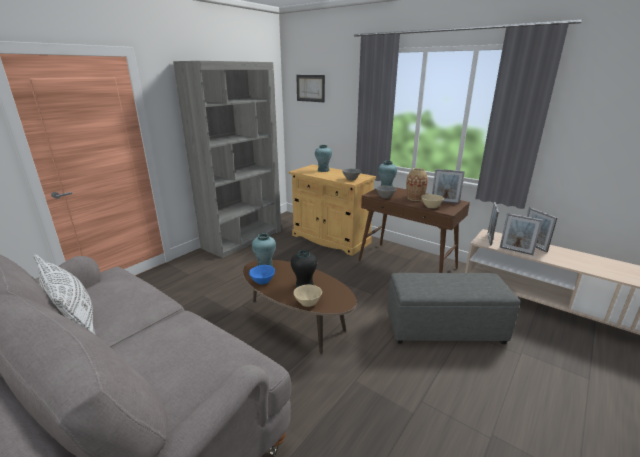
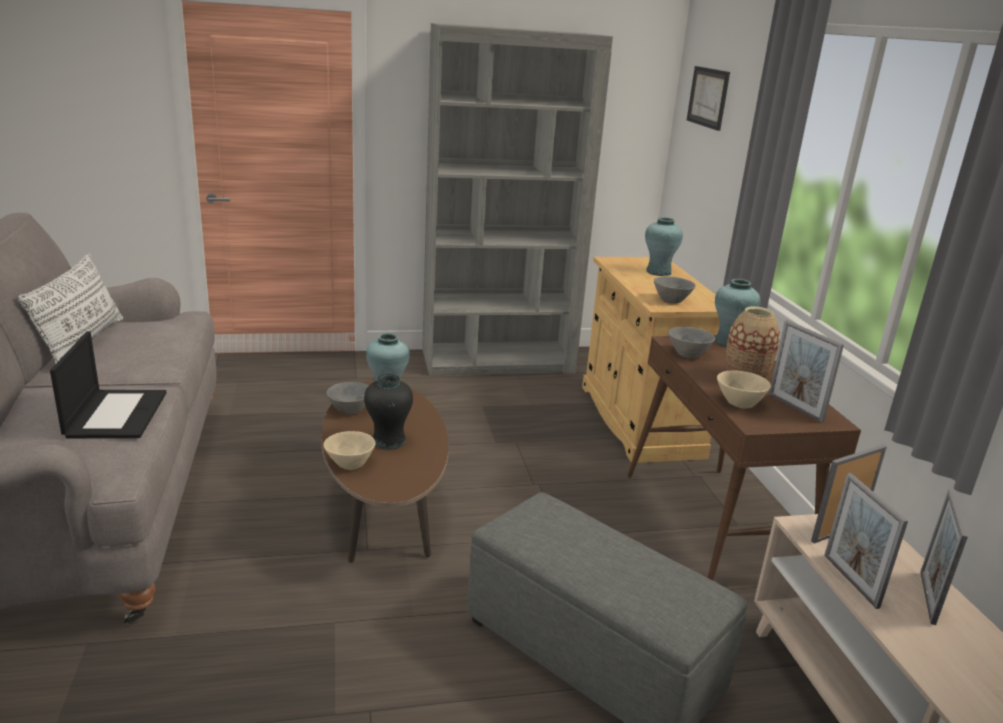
camera: 40 degrees right, 0 degrees up
(193, 340) = (116, 414): none -> laptop
(262, 281) = (349, 409): blue bowl -> grey bowl

